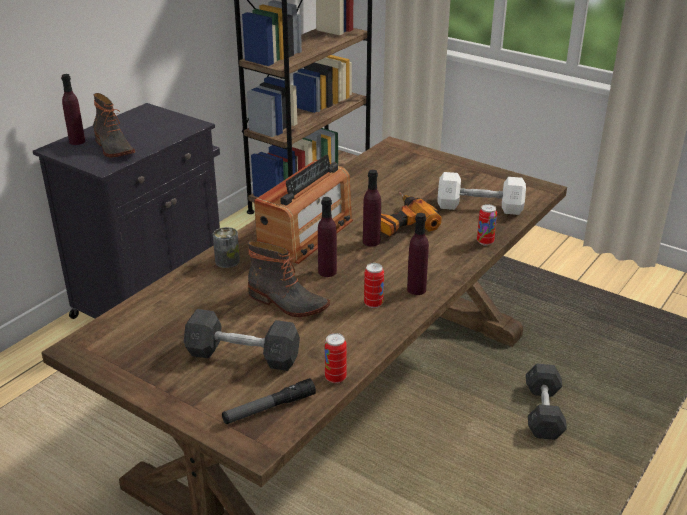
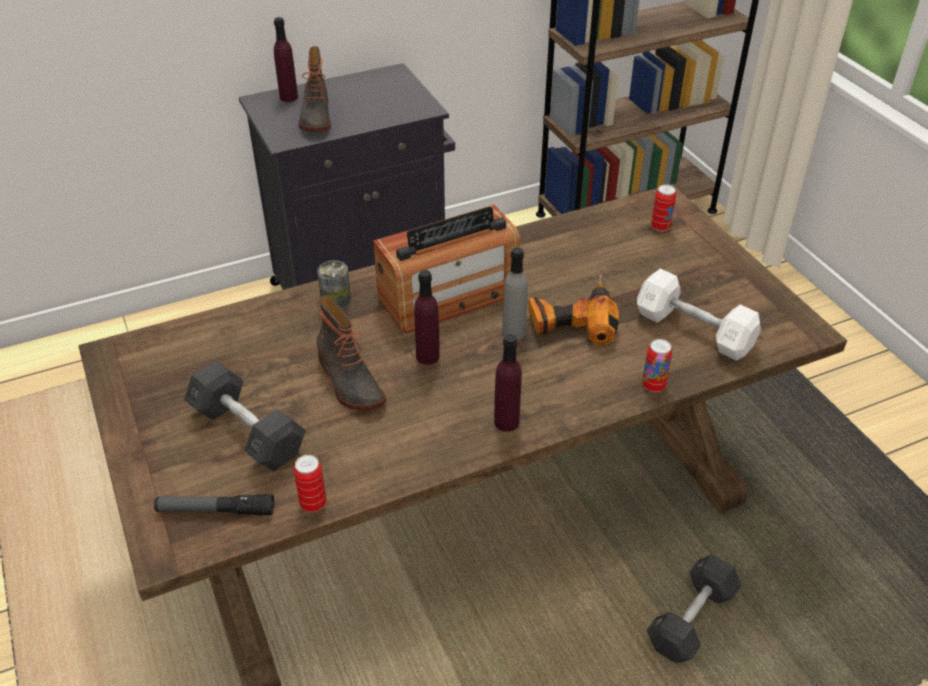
camera: 30 degrees right, 10 degrees up
(371, 241) = (513, 333): purple bottle -> grey bottle
(373, 304) = (440, 421): can -> can (660, 227)

